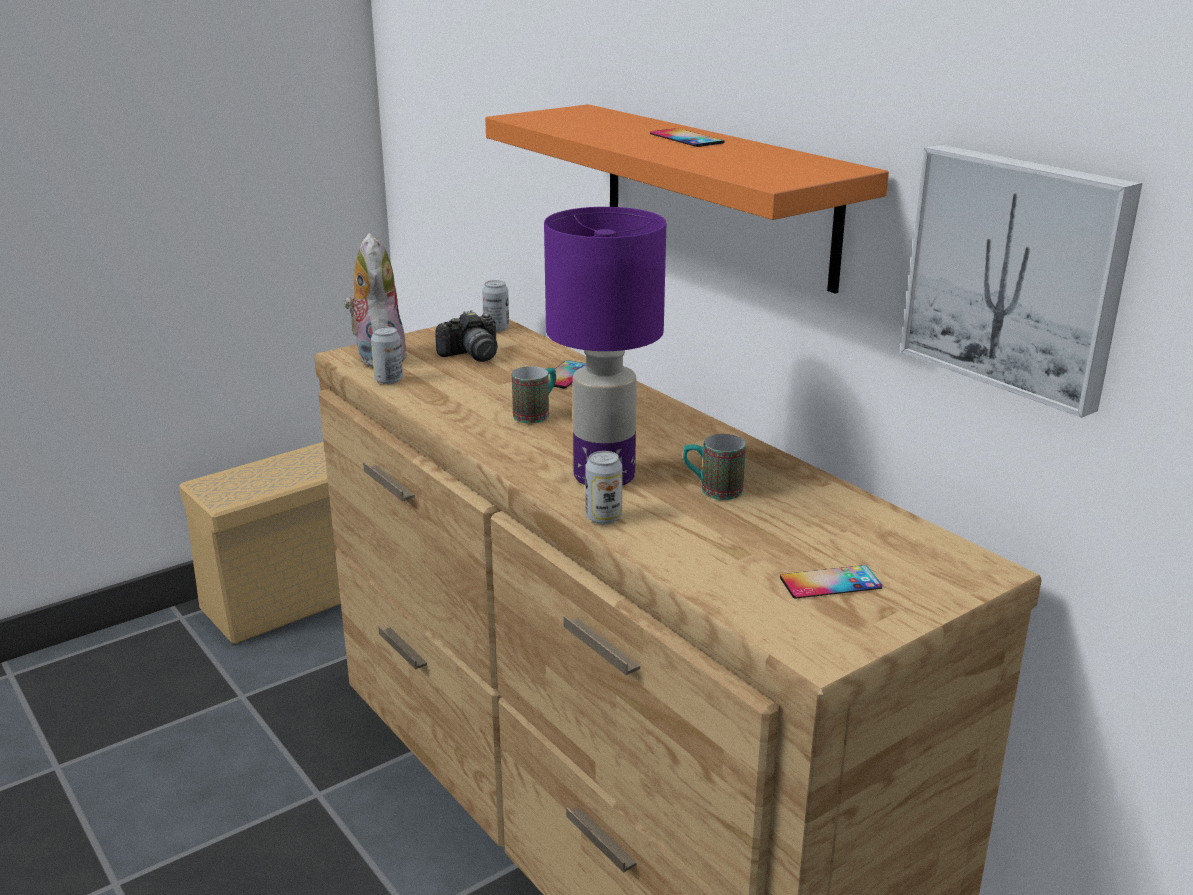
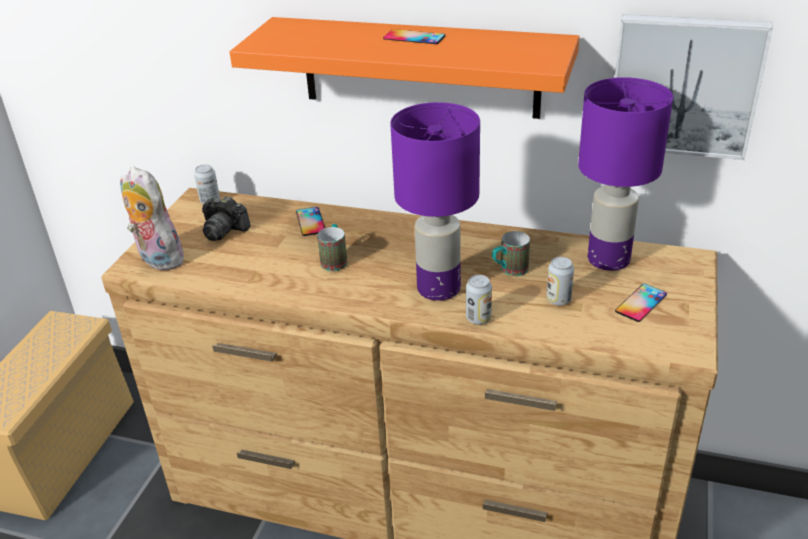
camera: 35 degrees left, 10 degrees up
(388, 380) = (194, 275): can -> can (558, 300)
(472, 354) = (224, 230): camera -> camera turned 90 degrees clockwise
(861, 526) = (609, 259): none -> purple table lamp

